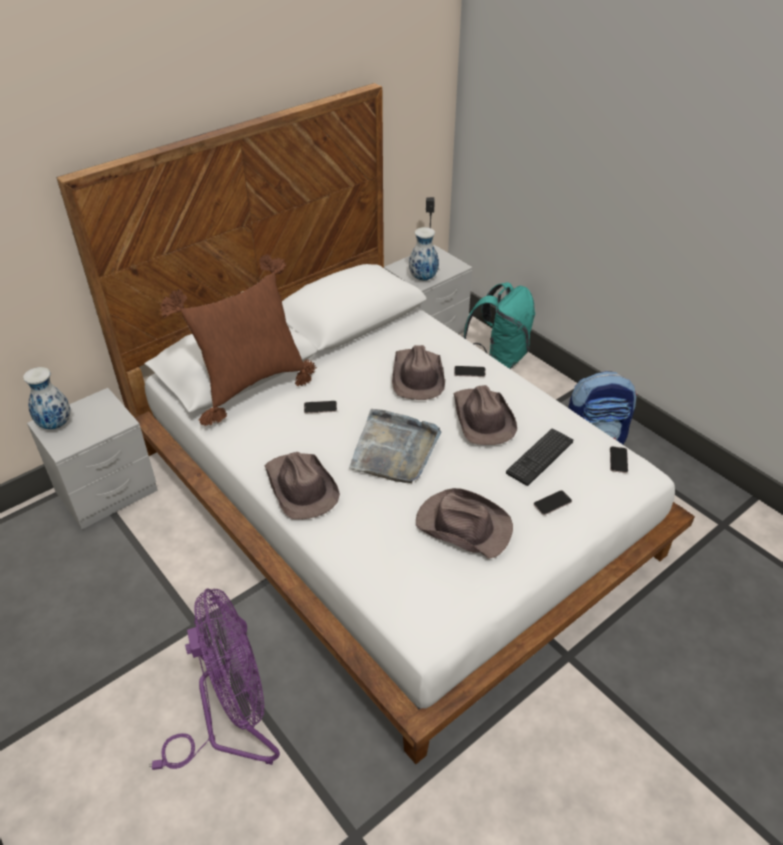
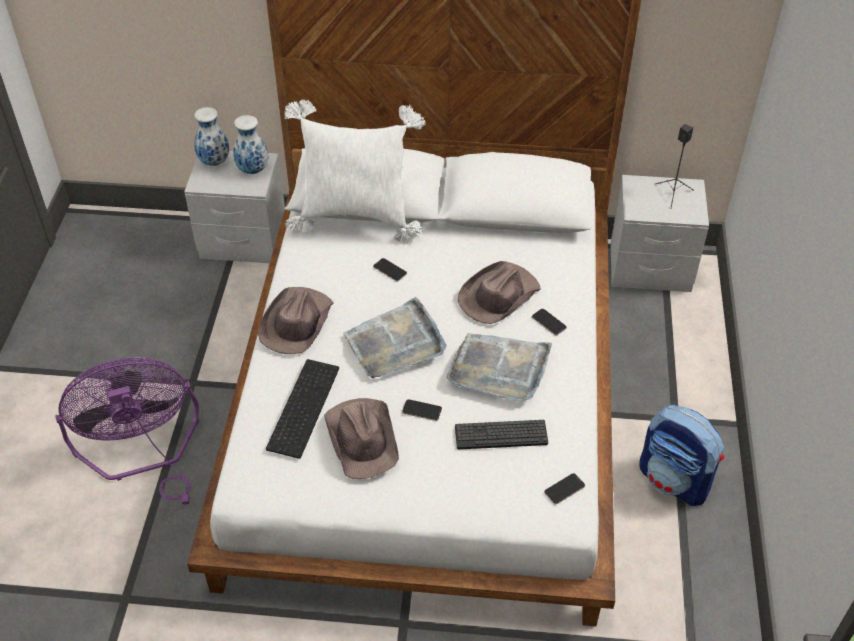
camera: 45 degrees right, 5 degrees up
(228, 712) = (145, 456): purple fan -> purple fan turned 135 degrees counterclockwise
(250, 392) = (357, 223): brown pillow -> white pillow
(390, 538) = (302, 406): none -> keyboard
(423, 278) = (643, 208): vase -> vase (252, 170)
(482, 418) = (499, 369): brown hat -> grey tray
(498, 360) = (685, 341): turquoise backpack -> none
(552, 503) = (456, 477): phone -> phone (422, 410)

